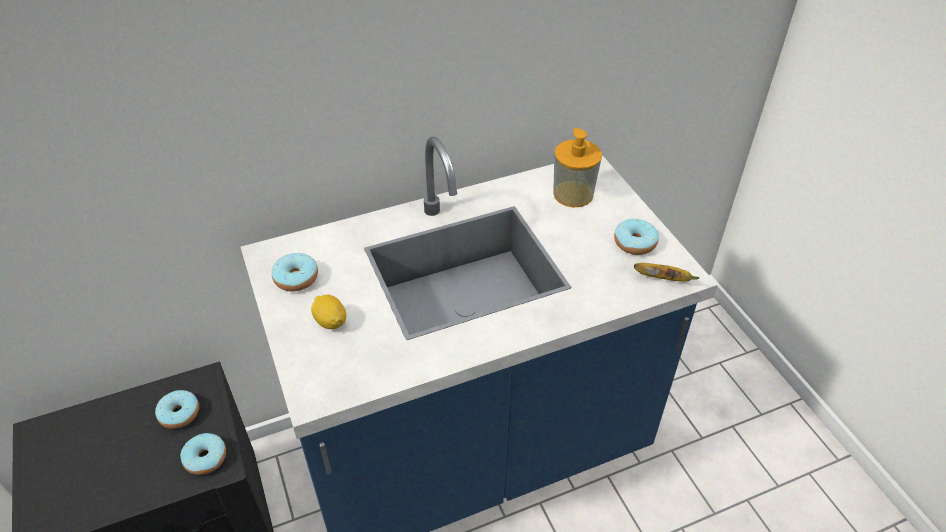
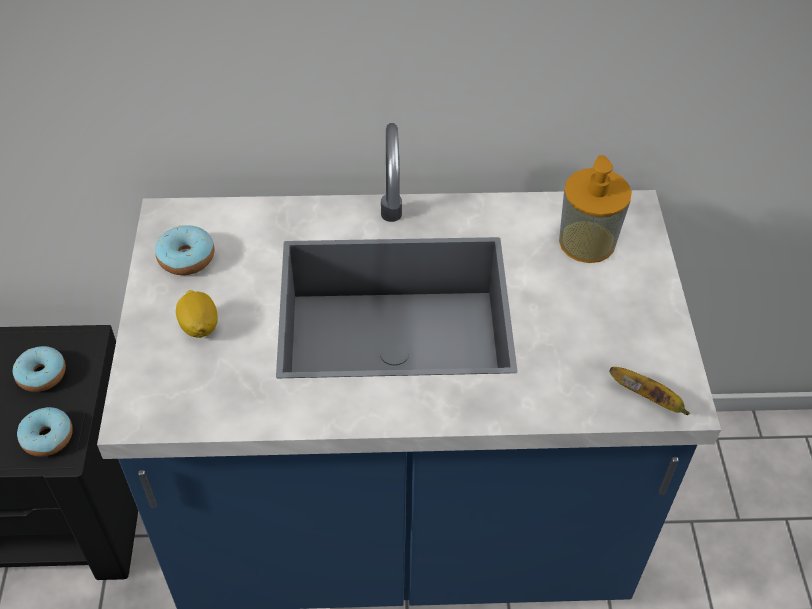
camera: 20 degrees right, 5 degrees up
(635, 243) = (635, 335): donut -> none

